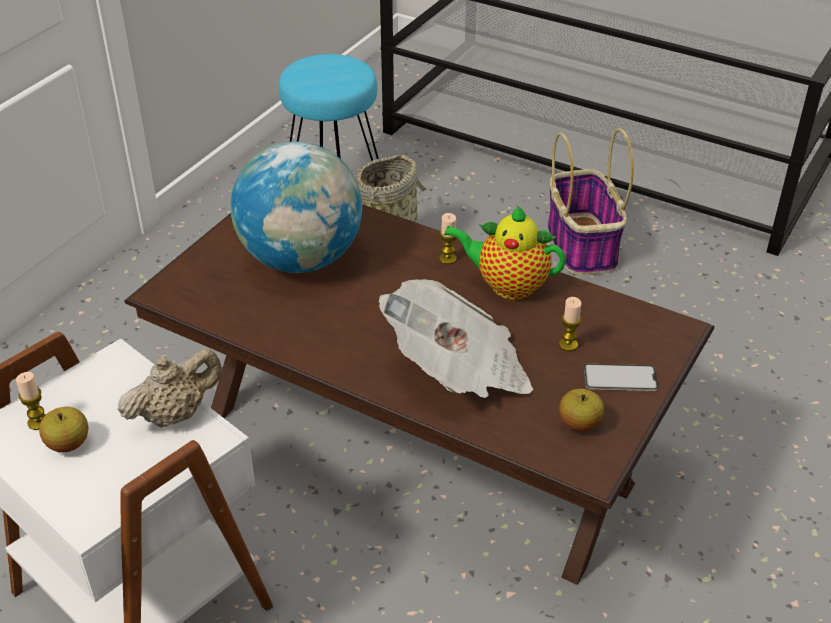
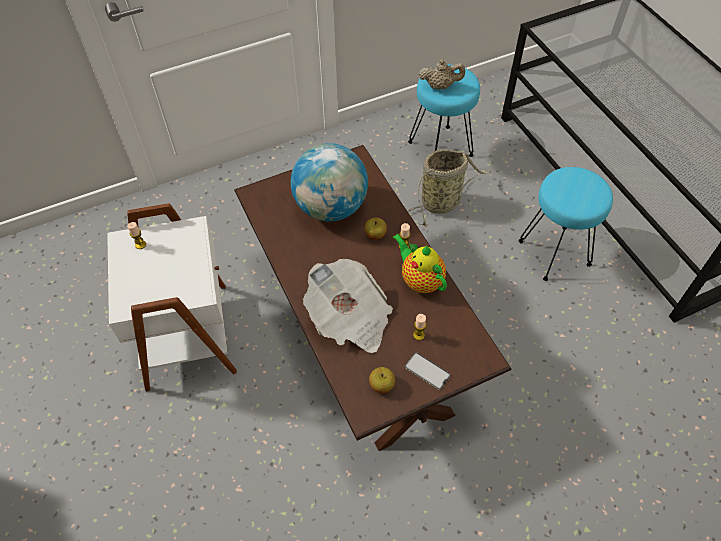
camera: 35 degrees right, 15 degrees up
(68, 444) = (143, 263): apple -> apple (375, 235)
(175, 414) = (196, 273): beige teapot -> beige teapot (440, 86)
(581, 244) = (554, 252): basket -> turquoise stool

